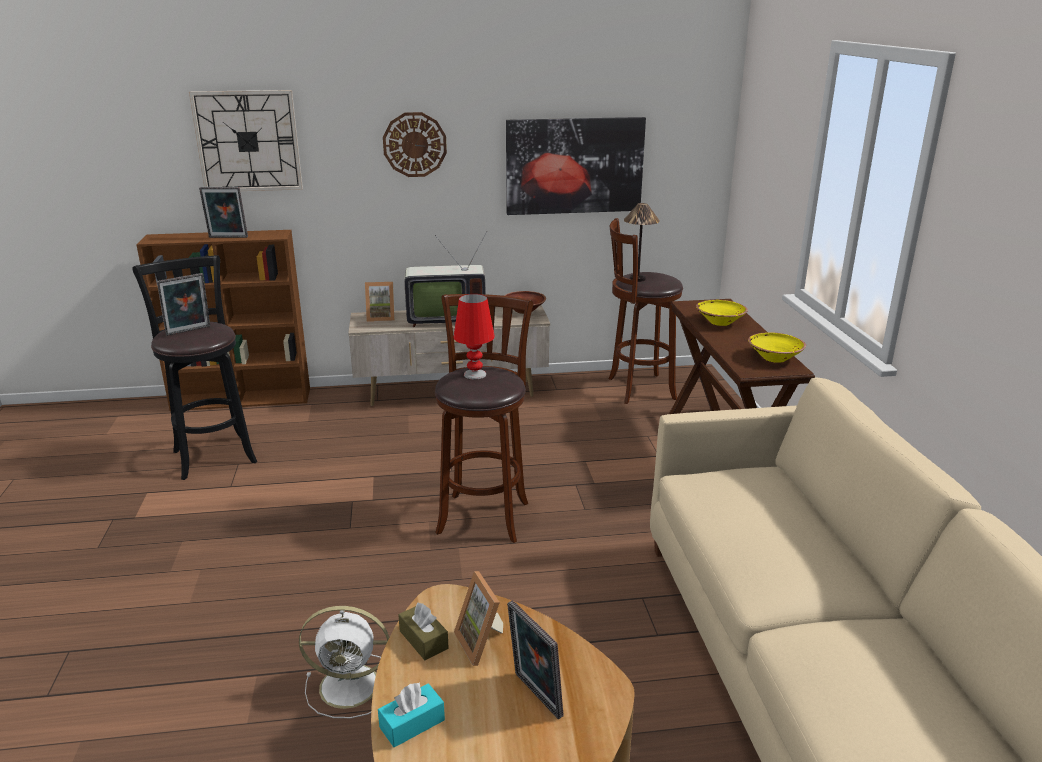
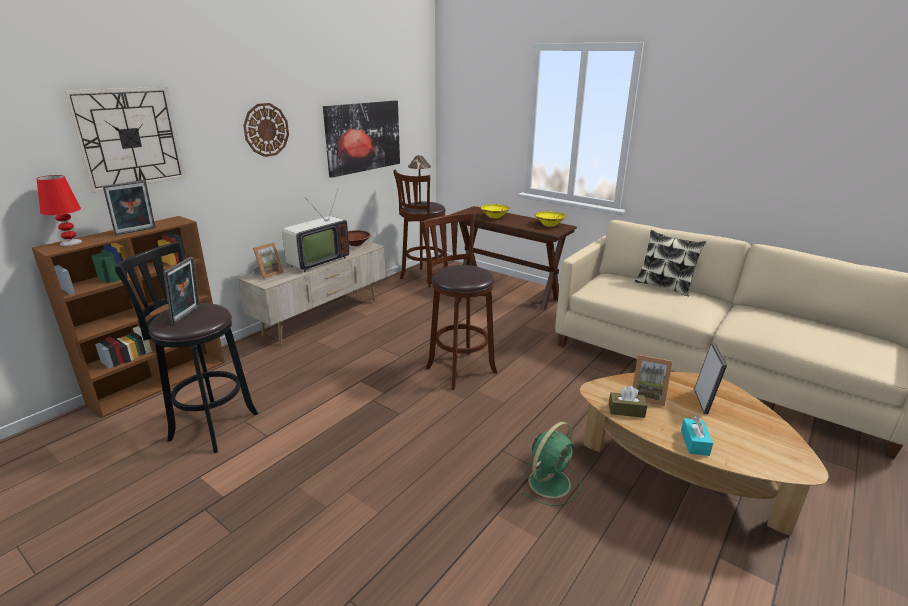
camera: 45 degrees left, 0 degrees up
(352, 686) = (550, 481): white fan -> green fan
(475, 374) = (456, 270): red table lamp -> red table lamp (71, 242)
(534, 696) = (703, 401): picture frame -> picture frame turned 90 degrees counterclockwise
(814, 525) = (664, 286): none -> pillow

